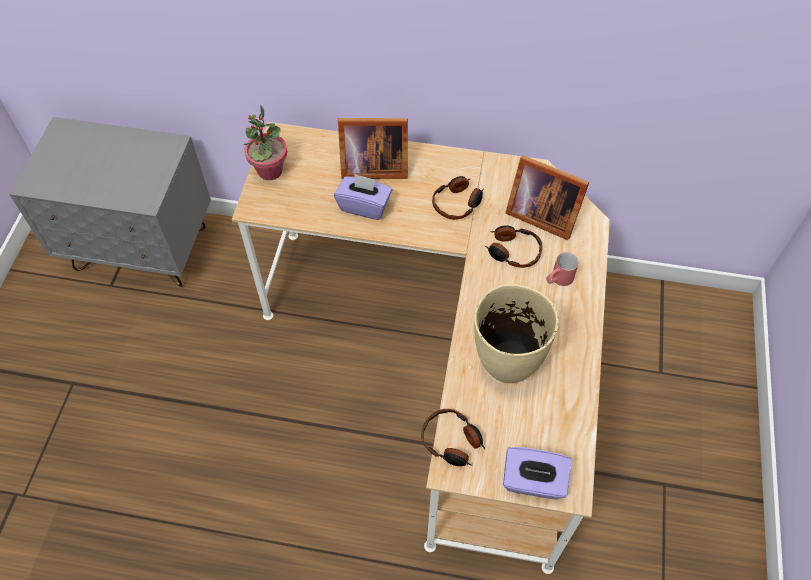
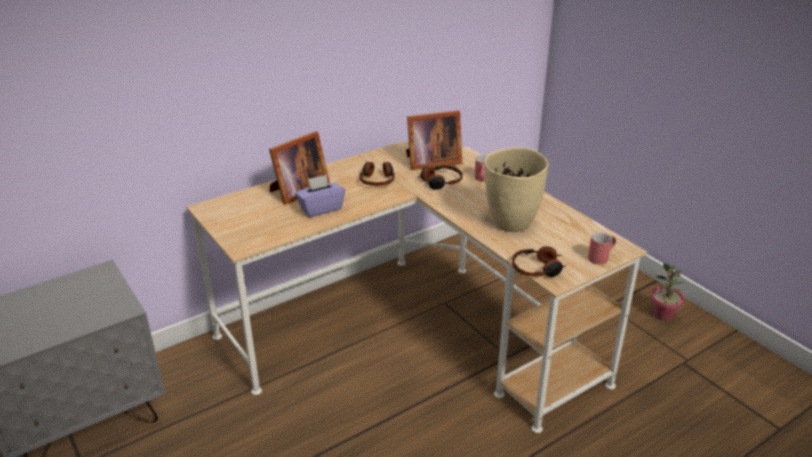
camera: 45 degrees left, 25 degrees down
(270, 171) = (226, 226): potted plant -> potted plant (663, 315)
(533, 482) = (601, 257): purple tissue box -> red mug

